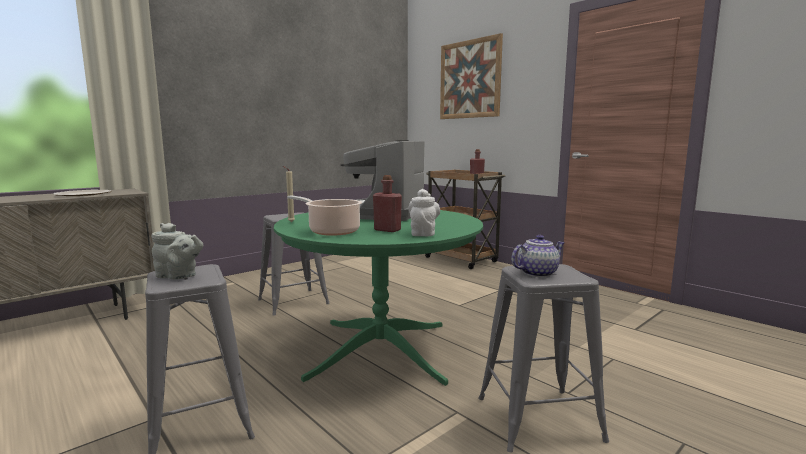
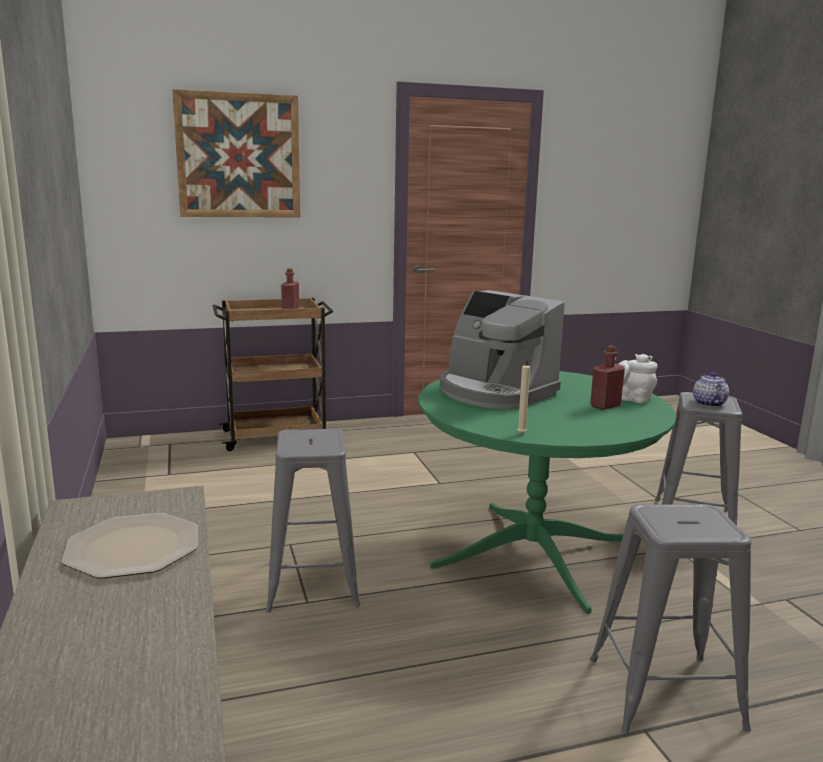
camera: 65 degrees left, 5 degrees up
(179, 276) = (690, 524): grey teapot -> none
(331, 231) = (600, 425): cooking pot -> none

